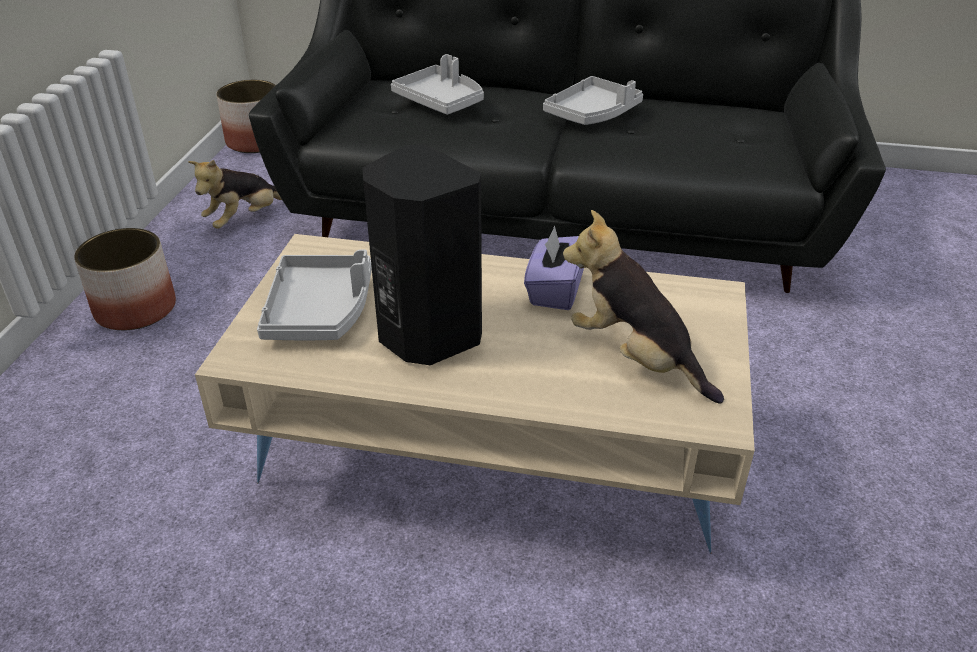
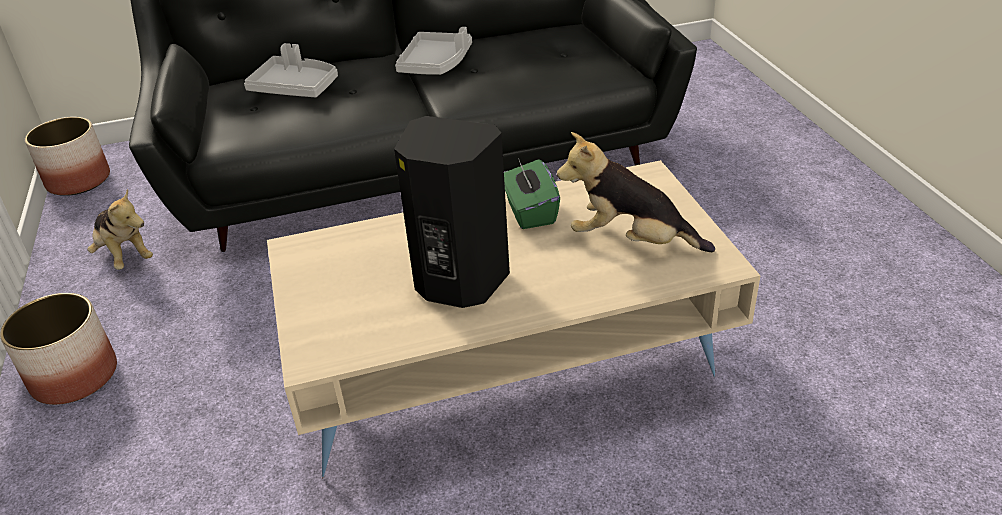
camera: 25 degrees left, 0 degrees up
(244, 219) = (124, 256): plush toy -> plush toy turned 60 degrees counterclockwise
(320, 311) = (351, 295): grey tray -> none
(555, 290) = (530, 212): purple tissue box -> green tissue box

